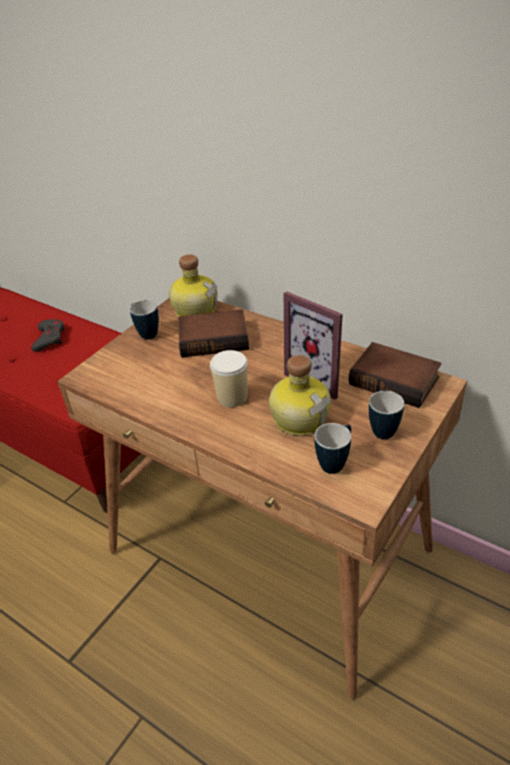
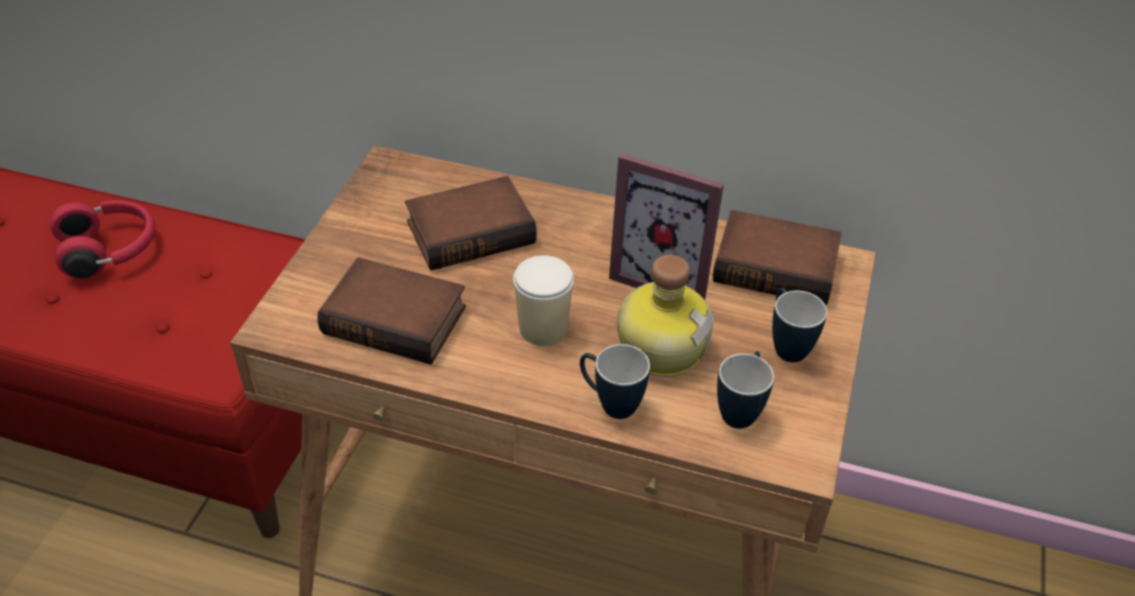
camera: 20 degrees left, 5 degrees up
(49, 338) = (111, 250): grey game controller -> red headphones
(146, 333) = (350, 234): mug -> mug (610, 403)
(151, 380) = (398, 318): none -> book
(195, 309) = (415, 180): bottle -> none

